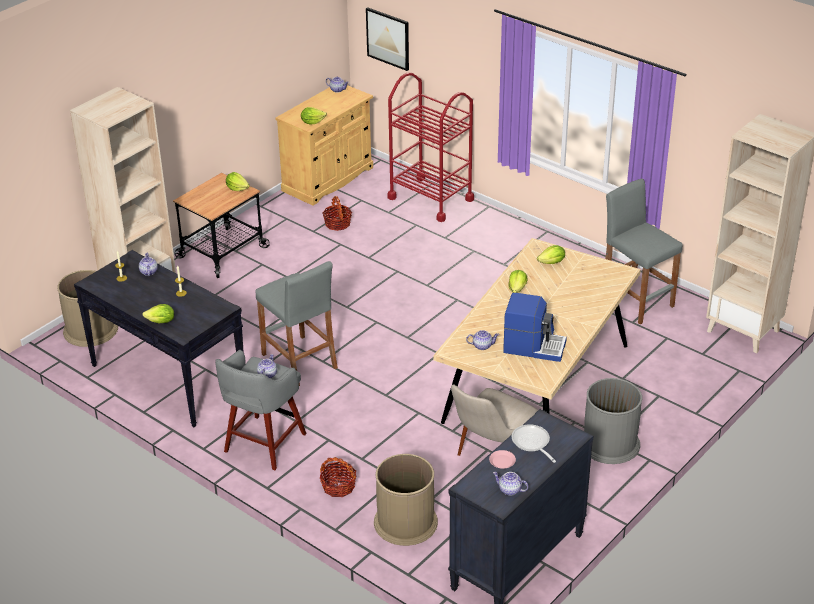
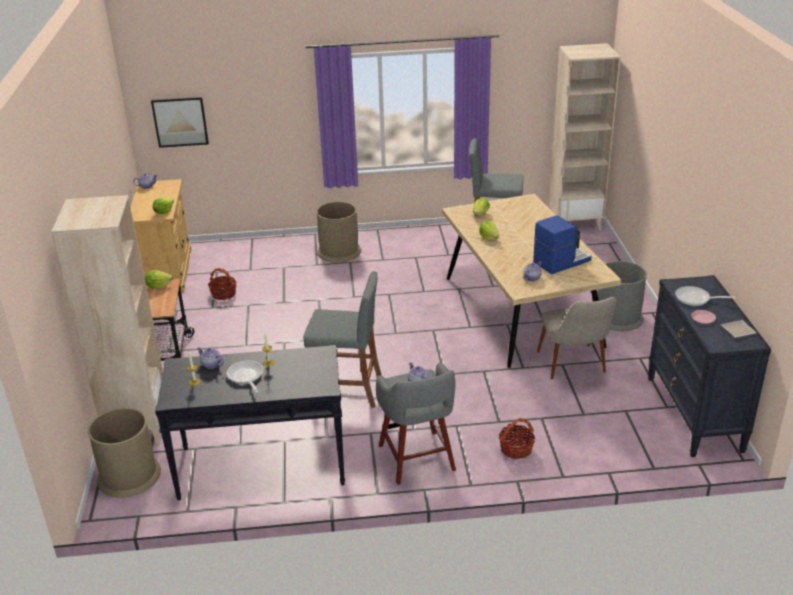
camera: 45 degrees left, 5 degrees down
(153, 294) = (246, 377): none -> frying pan
(161, 322) = (290, 390): lettuce -> none
(405, 522) = (595, 439): brown trash can -> brown trash can (339, 251)
(430, 199) = (267, 248): red cart -> none
(509, 490) = (739, 331): teapot -> plate

